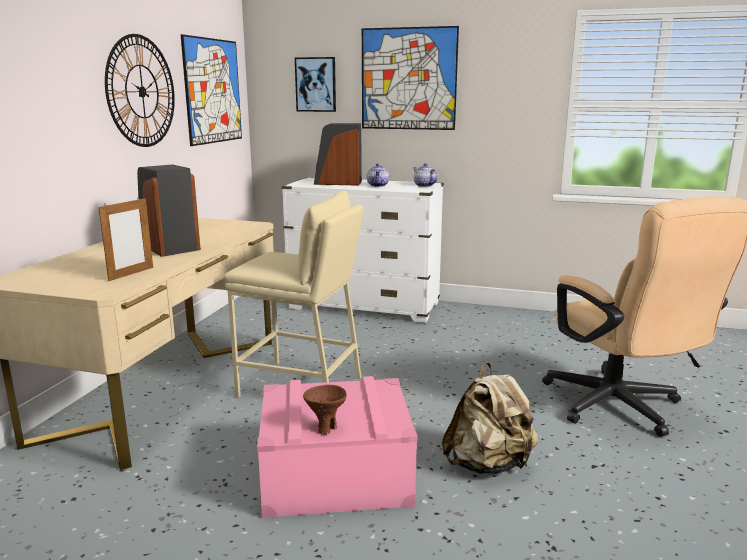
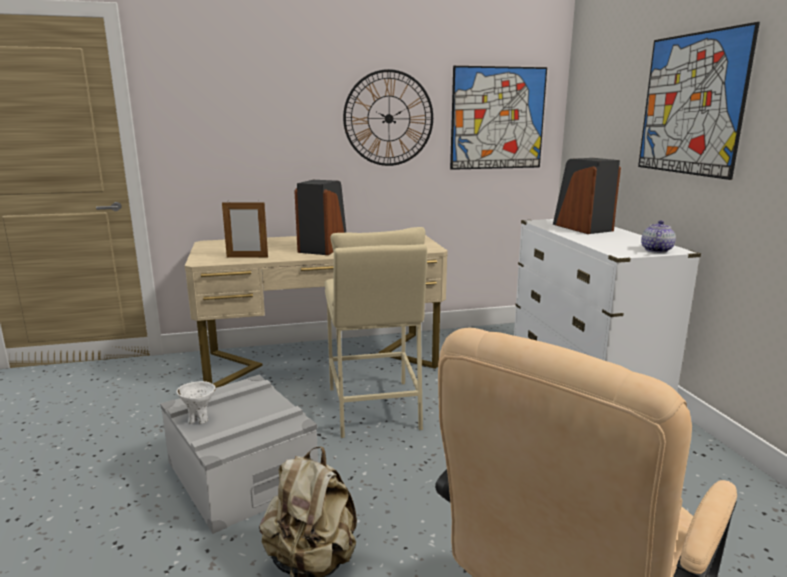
camera: 60 degrees right, 0 degrees up
(316, 84) = (610, 112): picture -> none
(326, 428) = (199, 420): brown bowl -> white bowl
(335, 475) = (241, 474): pink storage box -> grey storage box
(378, 185) = (605, 238): teapot -> none

